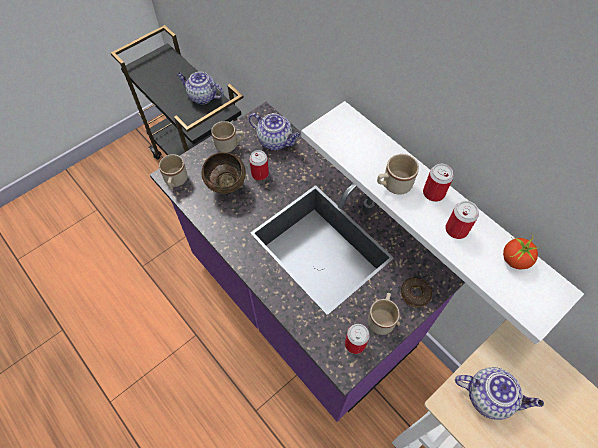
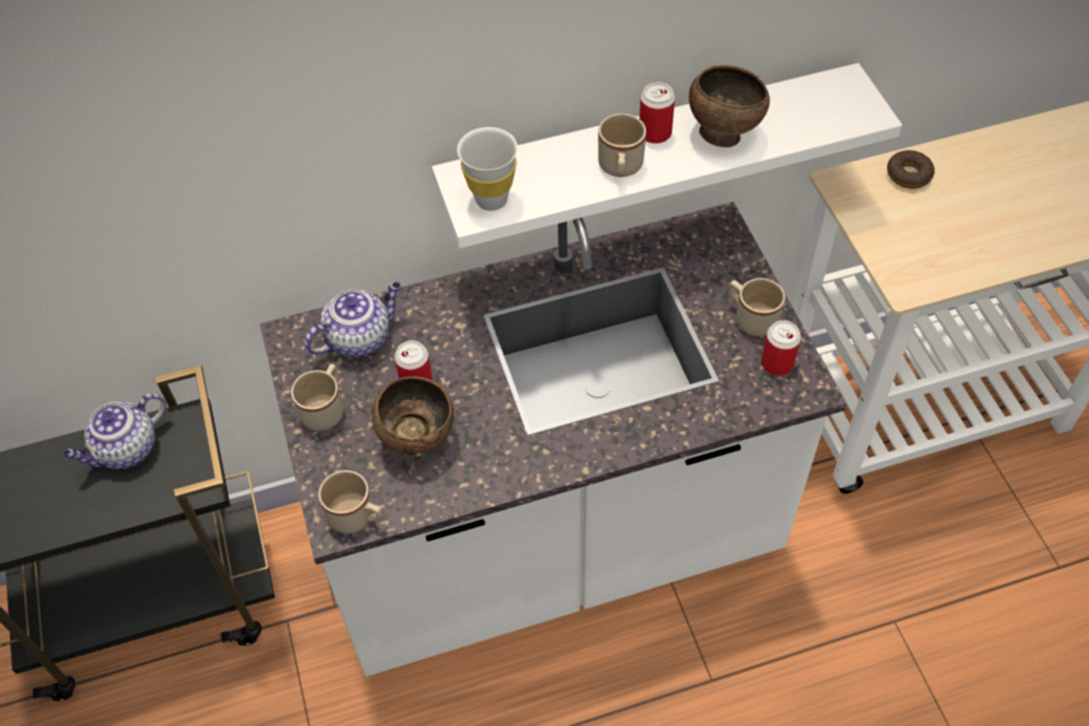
camera: 65 degrees left, 5 degrees down
(299, 304) = (550, 540): purple counter -> white counter
(334, 134) = (491, 199): none -> white cup
(415, 294) = (730, 266): donut -> donut (908, 175)
(456, 229) = (722, 134): can -> brown bowl
(489, 396) = (909, 242): teapot -> none
(515, 259) = (790, 99): tomato -> none

